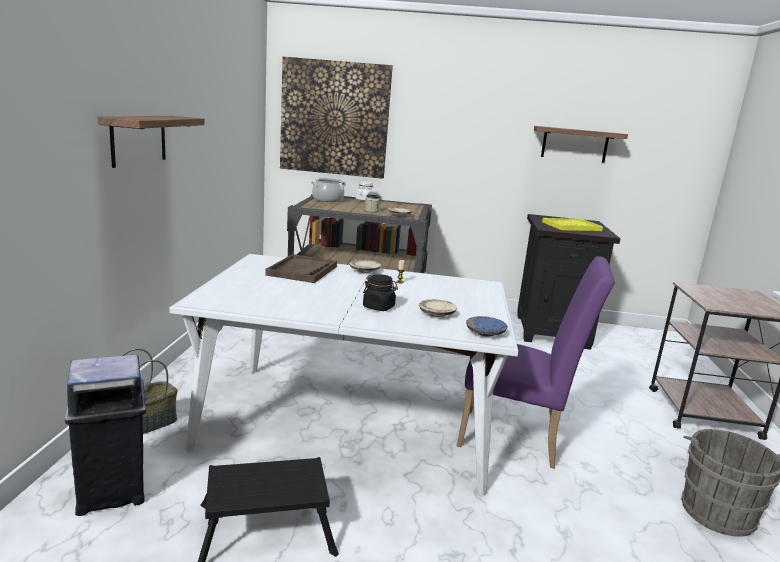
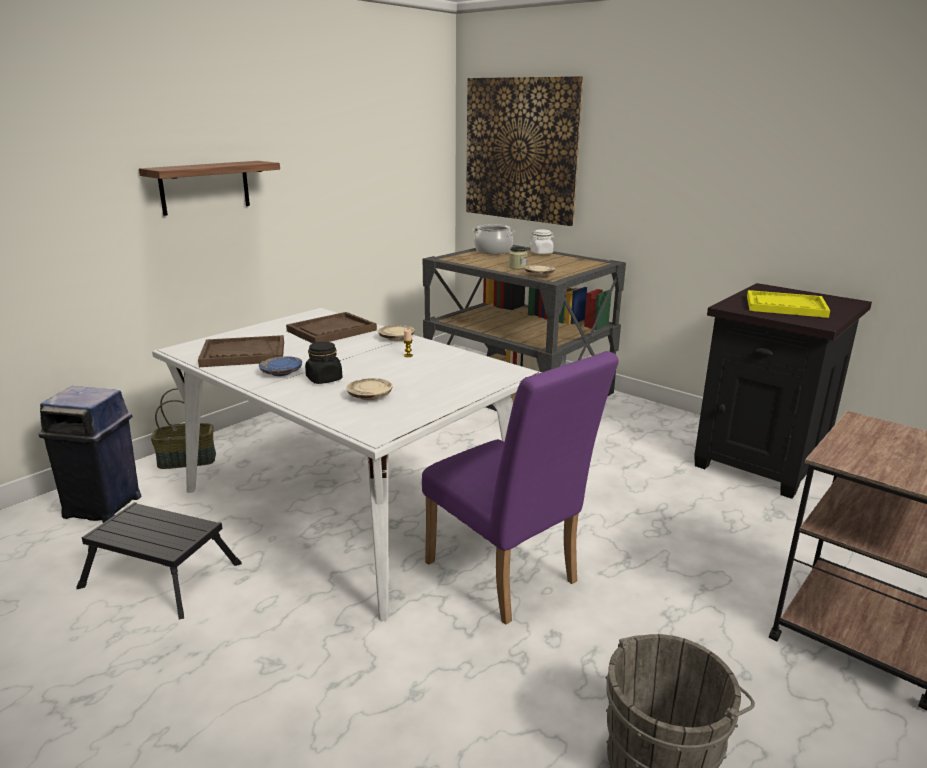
camera: 35 degrees right, 5 degrees up
(269, 298) = (243, 354): none -> brown tray
(485, 333) = (377, 426): blue plate -> blue plate (281, 373)
(574, 144) = (835, 177): shelf -> none

